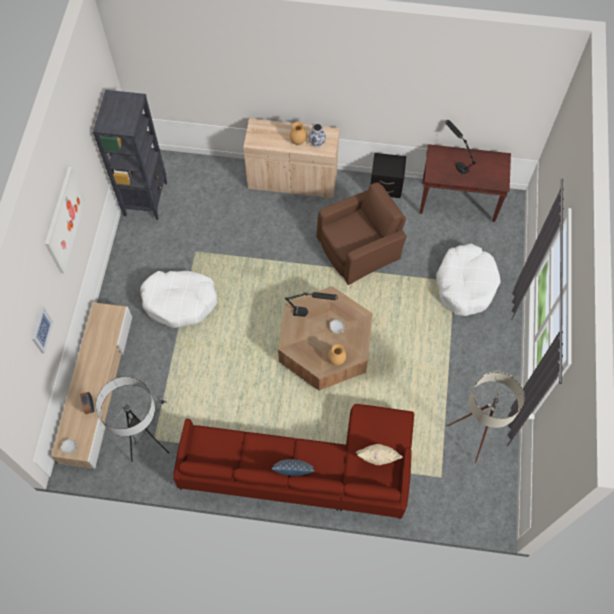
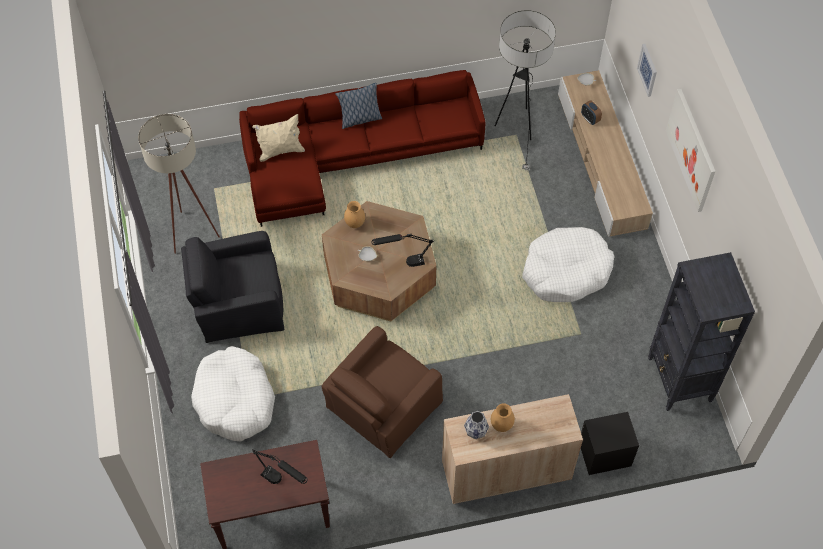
camera: 160 degrees right, 5 degrees down
(385, 187) = (377, 503): black nightstand -> black nightstand (604, 453)
(444, 361) = (238, 302): none -> black armchair

